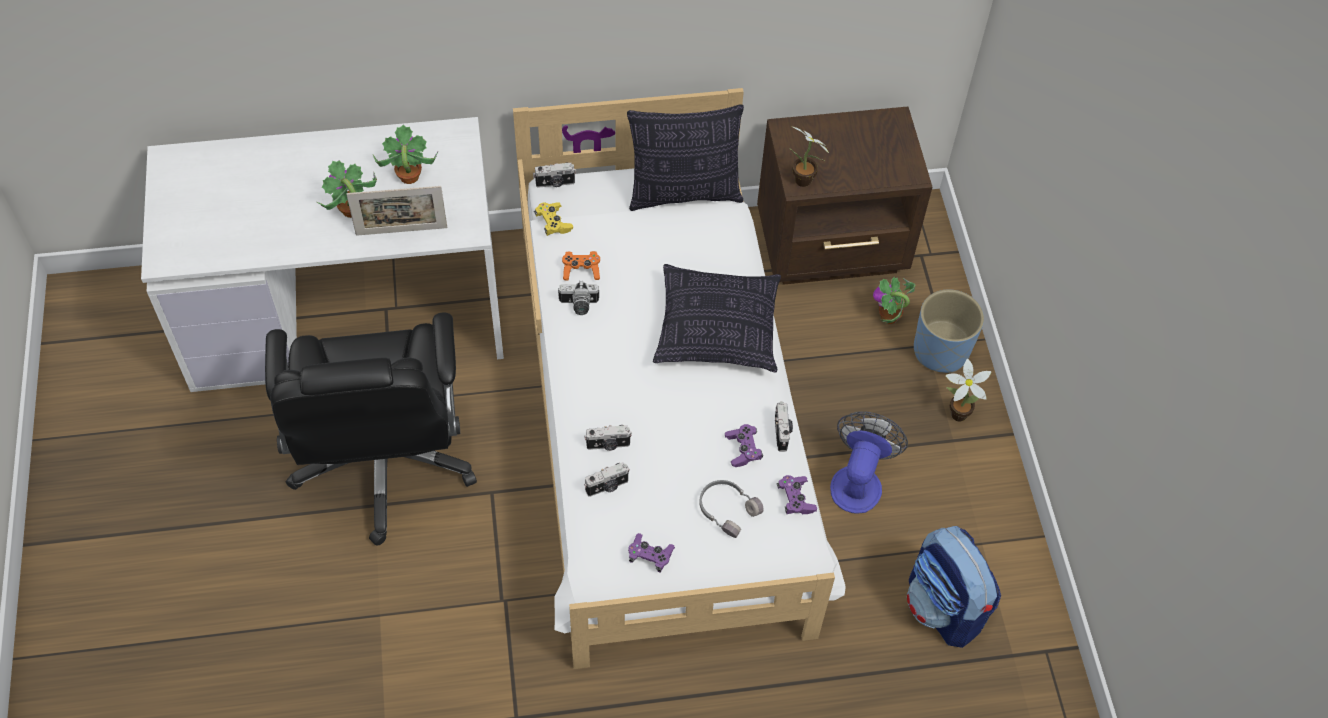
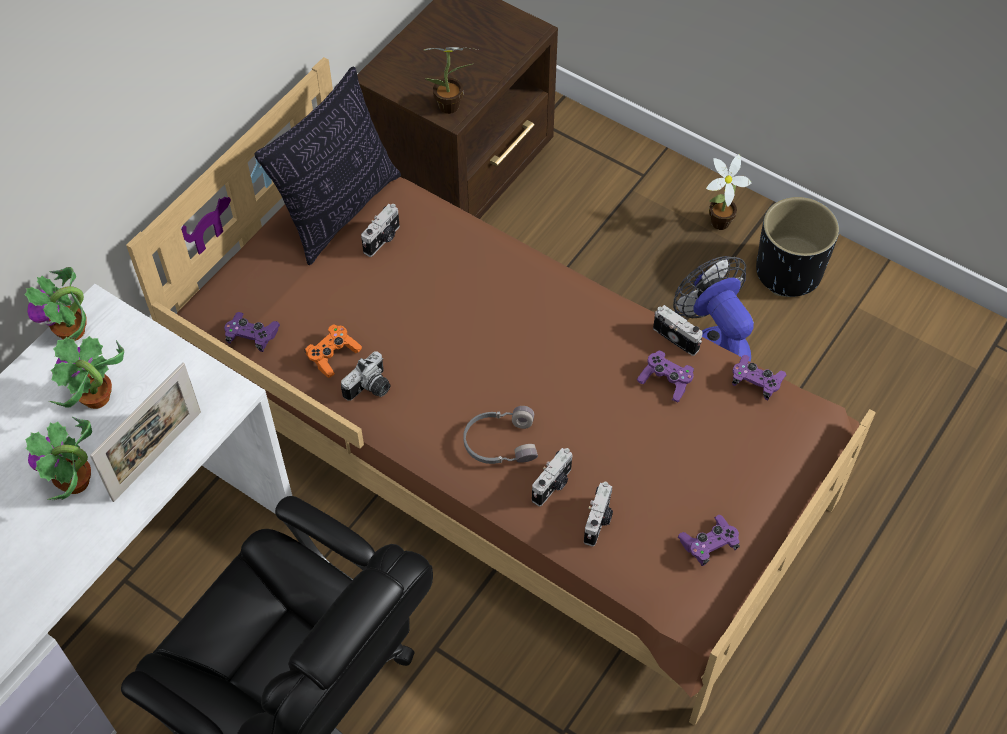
camera: 45 degrees left, 0 degrees up
(553, 223) = (252, 336): yellow game controller -> purple game controller
(555, 183) = (207, 300): camera -> camera (383, 239)
(662, 423) = (506, 444): white bed -> brown bed
(717, 330) = (517, 301): pillow -> none
(727, 509) = (717, 443): grey headphones -> grey headphones (499, 442)
(889, 317) = (577, 192): potted plant -> potted plant (72, 331)
(941, 351) = (647, 185): blue planter -> none
(944, 608) = (893, 381): backpack -> none
(964, 483) = (789, 272): none -> black planter

